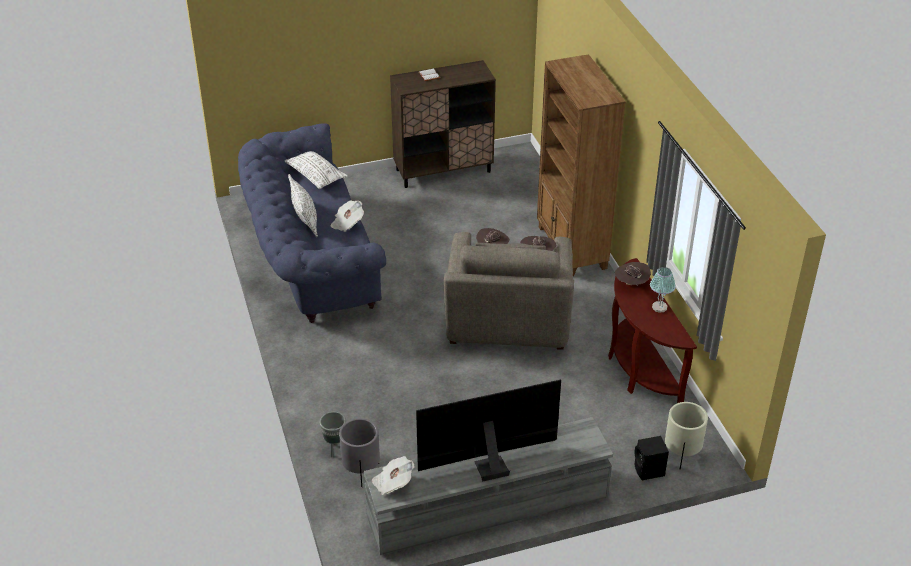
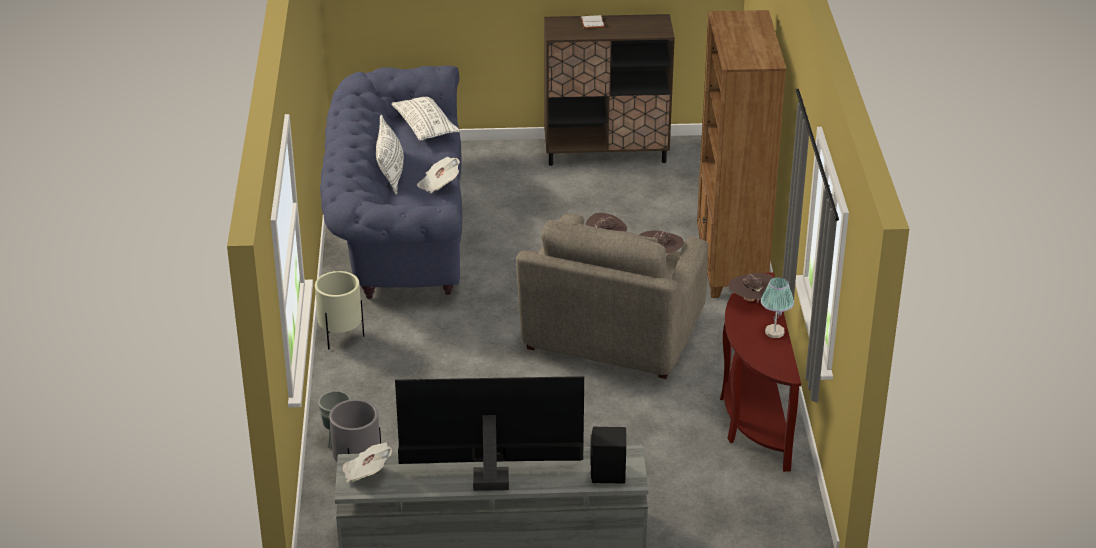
camera: 15 degrees right, 5 degrees down
(649, 471) = (713, 534): black speaker -> black speaker (608, 474)
(681, 454) = (763, 523): beige planter -> beige planter (341, 337)

